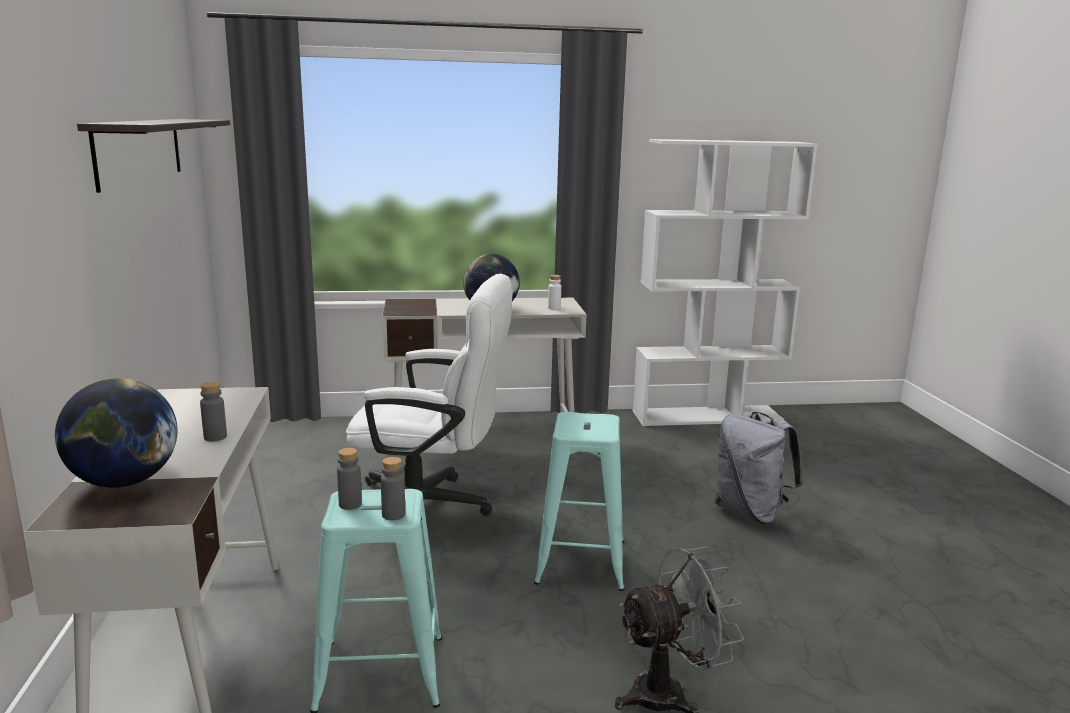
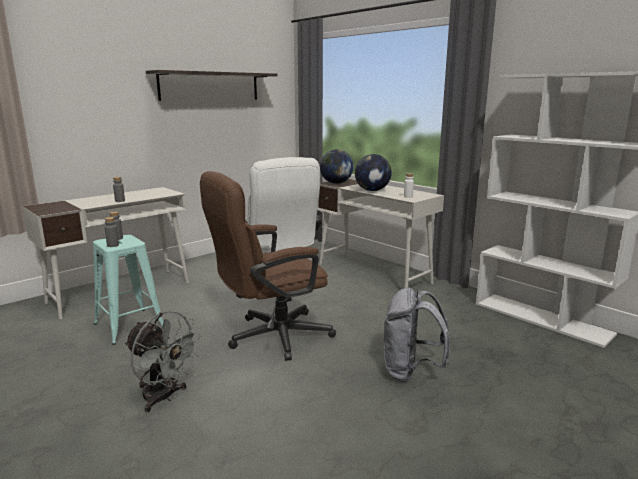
camera: 55 degrees right, 0 degrees up
(124, 482) = (68, 203): globe -> globe (336, 183)
(581, 561) = (270, 337): turquoise stool -> brown office chair

